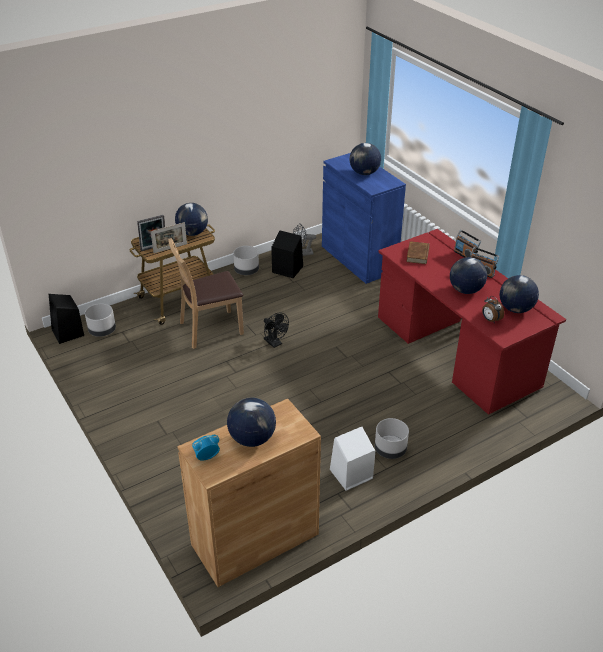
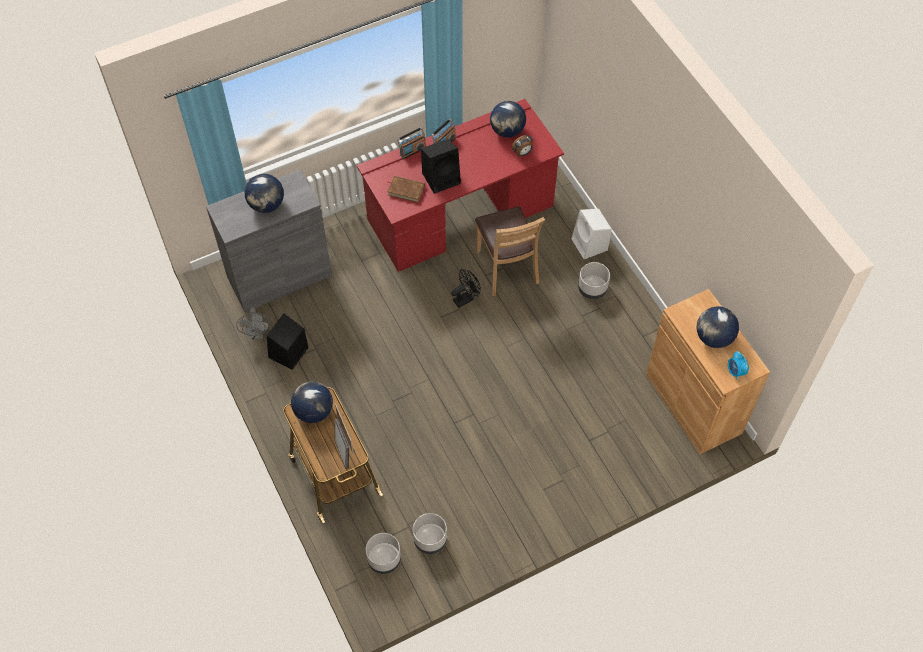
camera: 85 degrees left, 20 degrees up
(68, 333) = (383, 600): black speaker -> black speaker (442, 177)
(210, 329) = (395, 439): brown chair -> brown chair (506, 268)
(246, 271) = (283, 398): grey planter -> grey planter (430, 540)
(275, 343) = (429, 374): black fan -> black fan (466, 298)
(350, 475) = (621, 324): white speaker -> white speaker (590, 245)
(359, 258) = (279, 276): blue cabinet -> grey cabinet
(465, 290) = (473, 162): globe -> none

